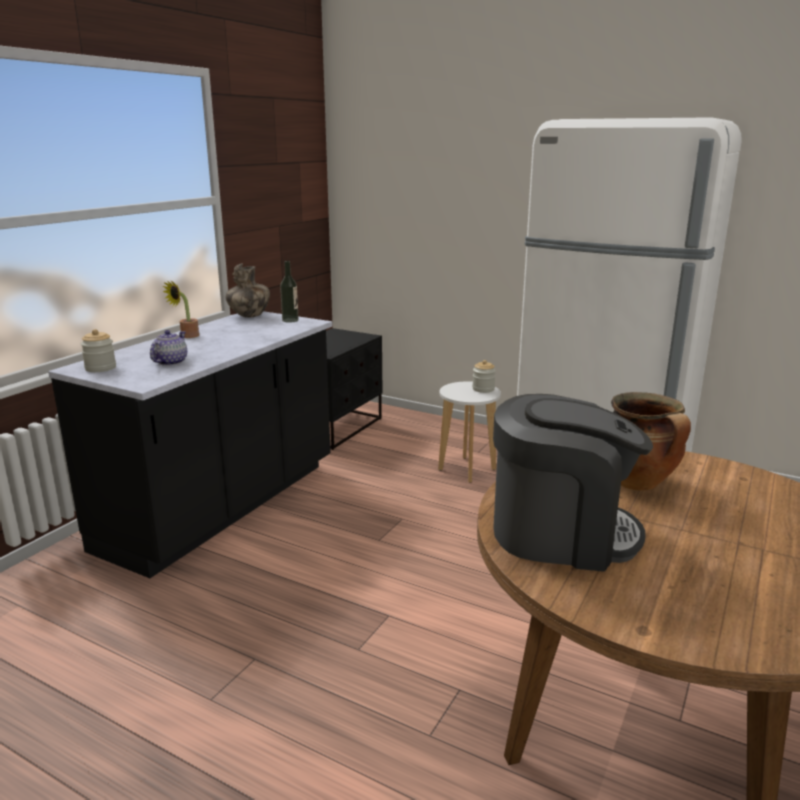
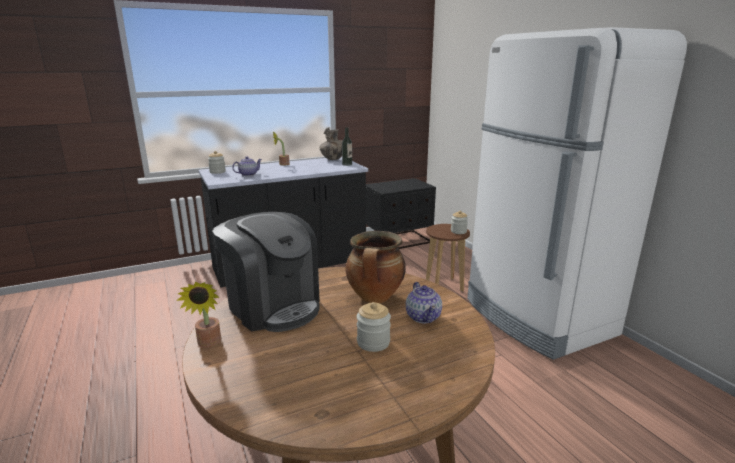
camera: 35 degrees right, 0 degrees up
(467, 469) = (444, 286): white stool -> brown stool
(593, 607) = (208, 344): none -> potted plant
(717, 486) = (423, 316): none -> teapot
(733, 529) = (373, 342): none -> jar

